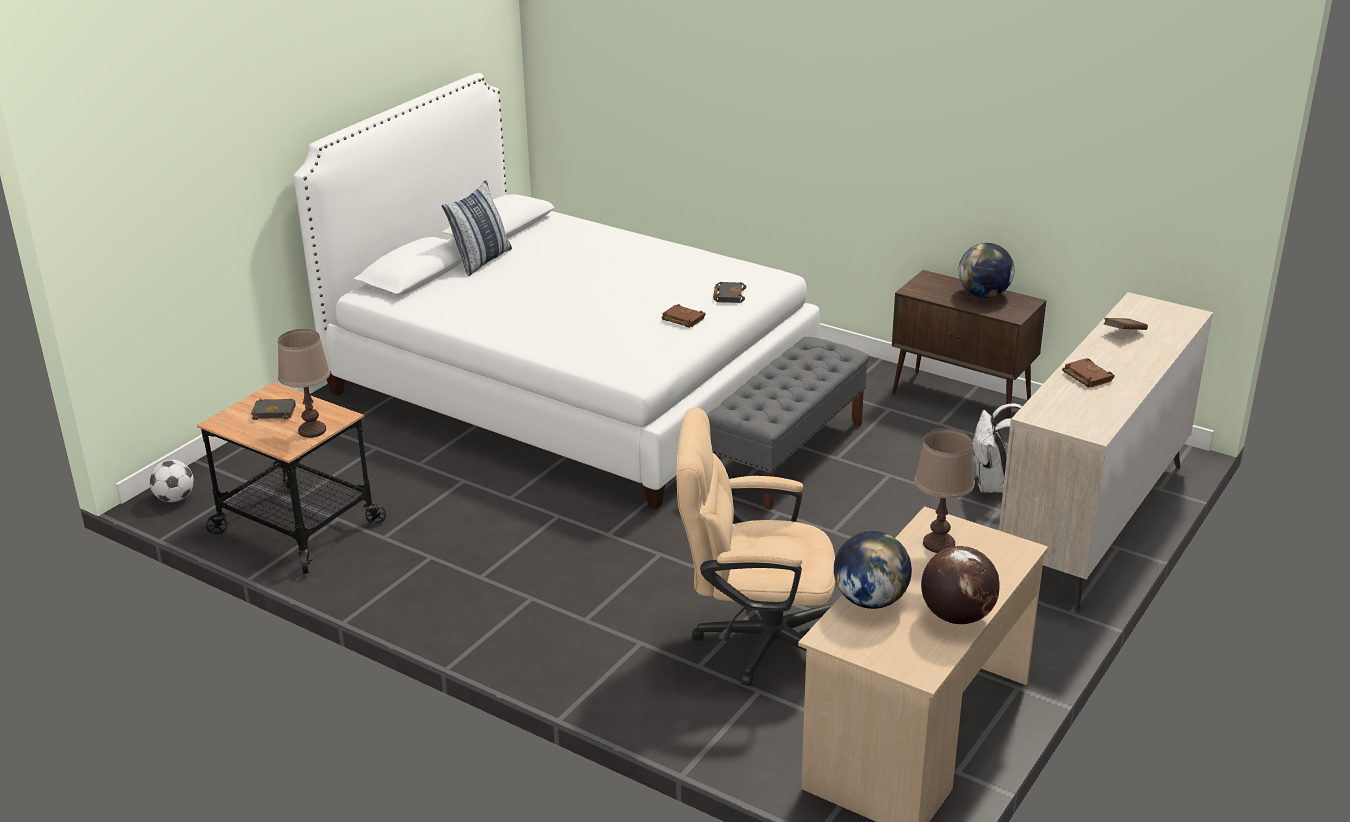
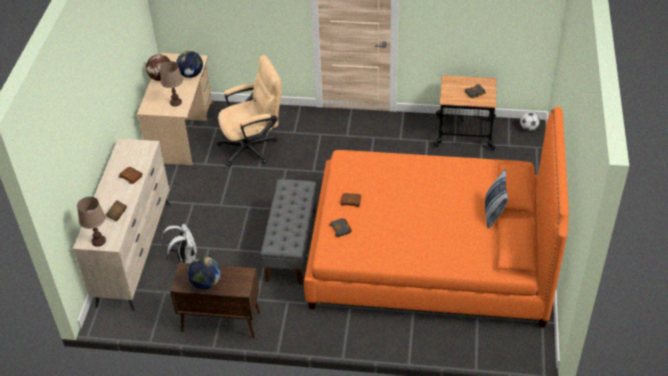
camera: 155 degrees right, 15 degrees up
(312, 430) = (449, 90): brown table lamp -> brown table lamp (98, 241)
(569, 386) = (431, 255): white bed -> orange bed

